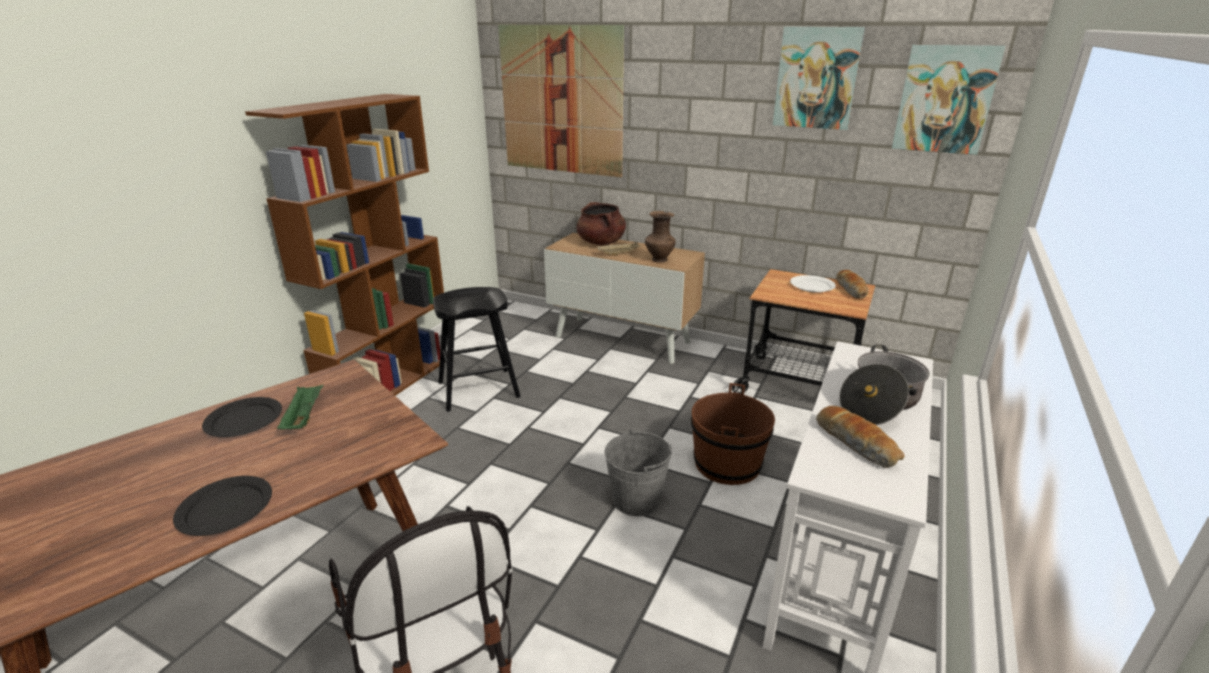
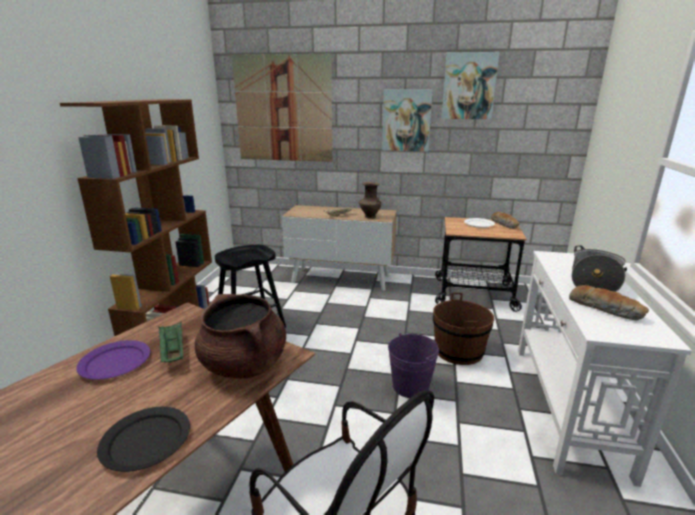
camera: 15 degrees left, 5 degrees down
(243, 420) = (115, 362): black plate -> purple plate
(601, 243) = (321, 209): brown cooking pot -> brown cooking pot (244, 365)
(636, 500) = (410, 386): grey bucket -> purple bucket
(945, 99) = (551, 97): picture -> picture (406, 120)

